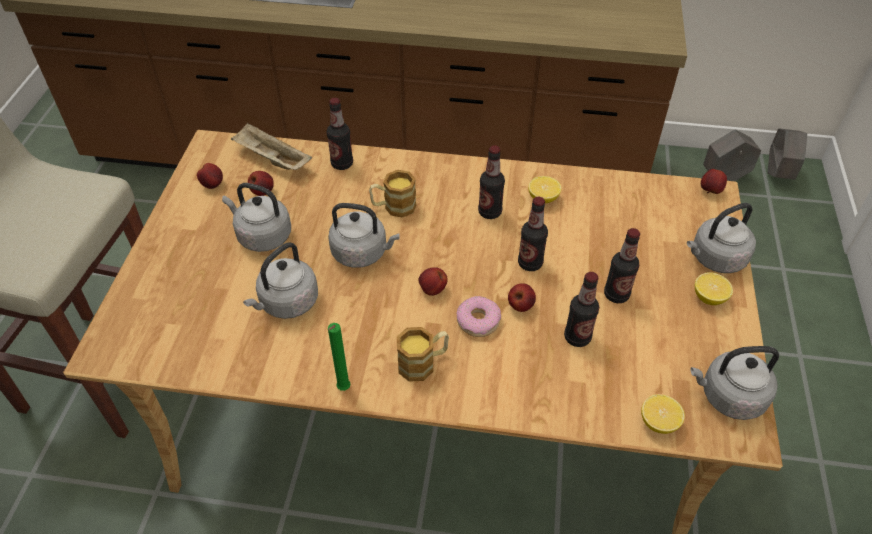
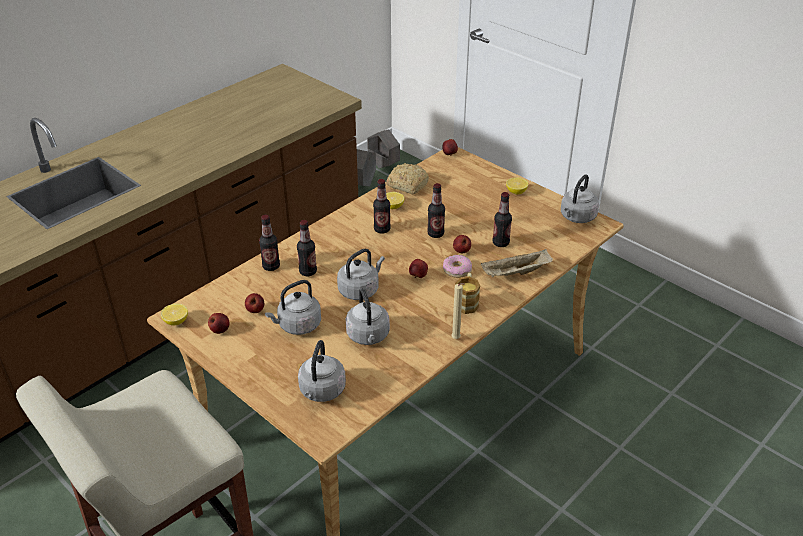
camera: 55 degrees left, 10 degrees down
(271, 159) = (227, 294): beige tray -> beige tray (515, 273)
(343, 390) = (456, 339): green candle -> beige candle
(393, 207) = (335, 262): mug -> none
(600, 187) = (407, 185): none -> bread
(616, 295) = (486, 217): bottle -> bottle (308, 272)
(658, 422) = (572, 244): lemon -> lemon (176, 321)
(715, 259) = (495, 177): grey kettle -> grey kettle (321, 391)

